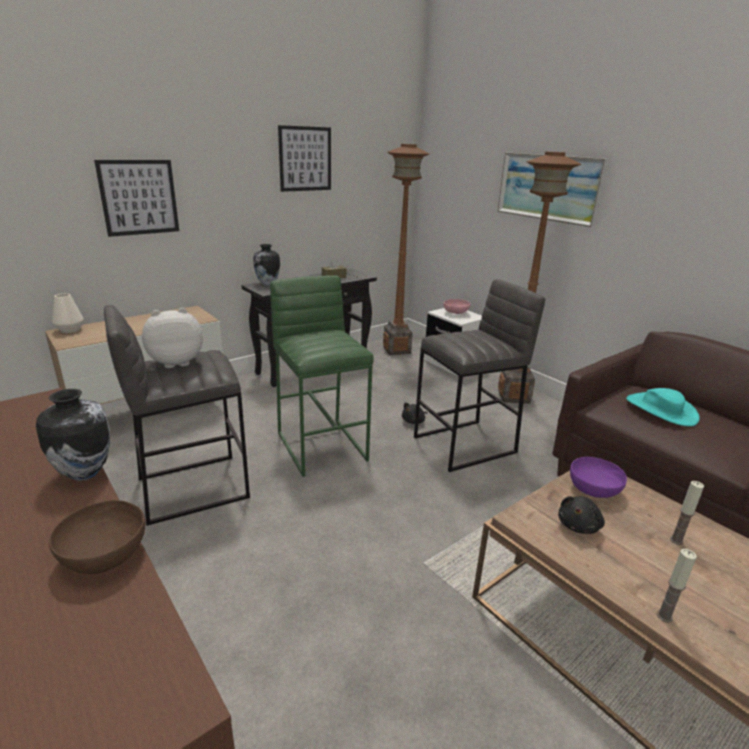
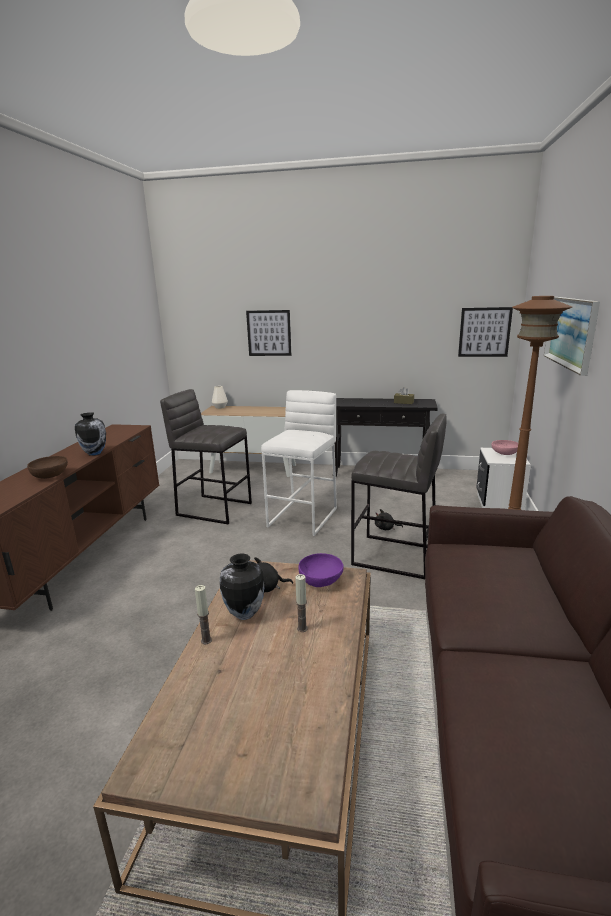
camera: 50 degrees right, 5 degrees down
(176, 362) = (208, 427): plush toy -> none
(267, 283) = (348, 399): vase -> vase (244, 614)
(305, 159) = (393, 307): picture -> picture (484, 332)
(322, 445) = (303, 517): green stool -> white stool
(397, 350) = (466, 481): brown floor lamp -> none
(661, 410) = (491, 567): turquoise hat -> none

